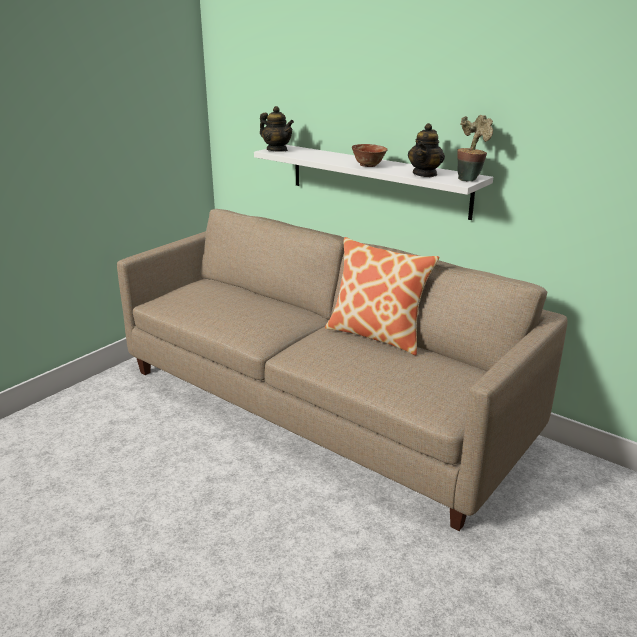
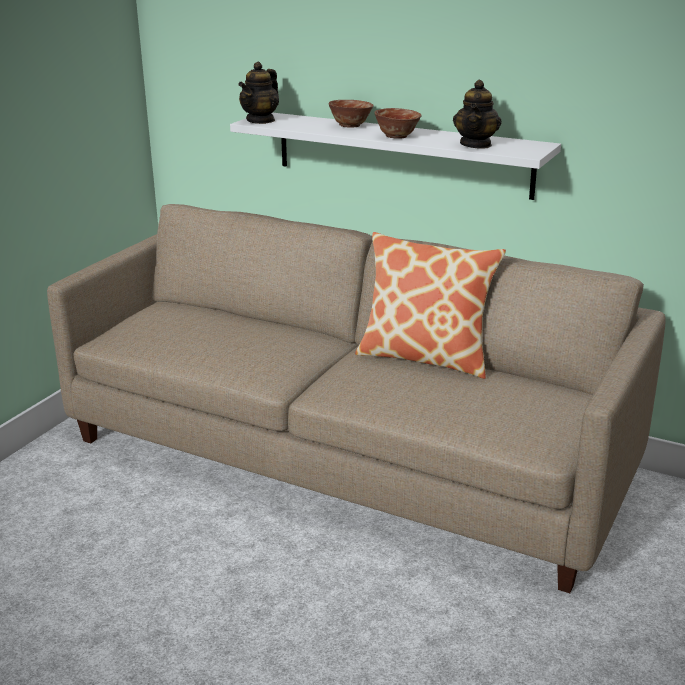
camera: 10 degrees left, 0 degrees up
(277, 150) = (261, 120): teapot -> teapot turned 90 degrees clockwise
(339, 157) = (350, 126): none -> bowl
(470, 179) = (535, 148): potted plant -> none

